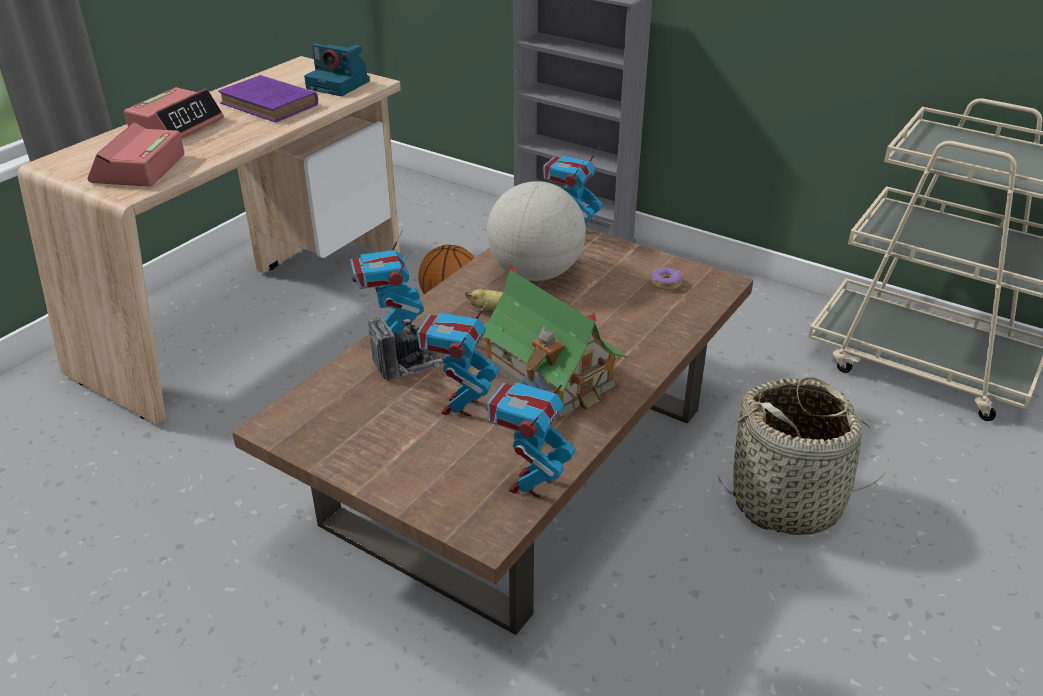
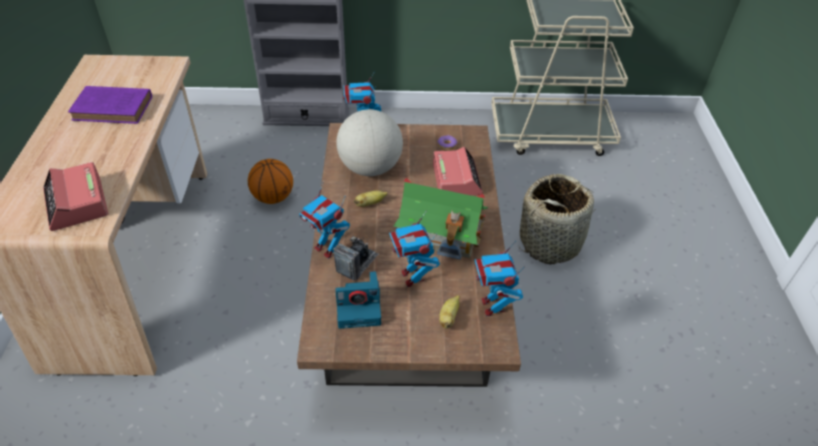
camera: 35 degrees left, 10 degrees up
(177, 126) = (60, 153): alarm clock -> alarm clock (456, 179)
(339, 85) = (148, 73): camera -> camera (360, 307)
(456, 469) = (449, 317): none -> banana

